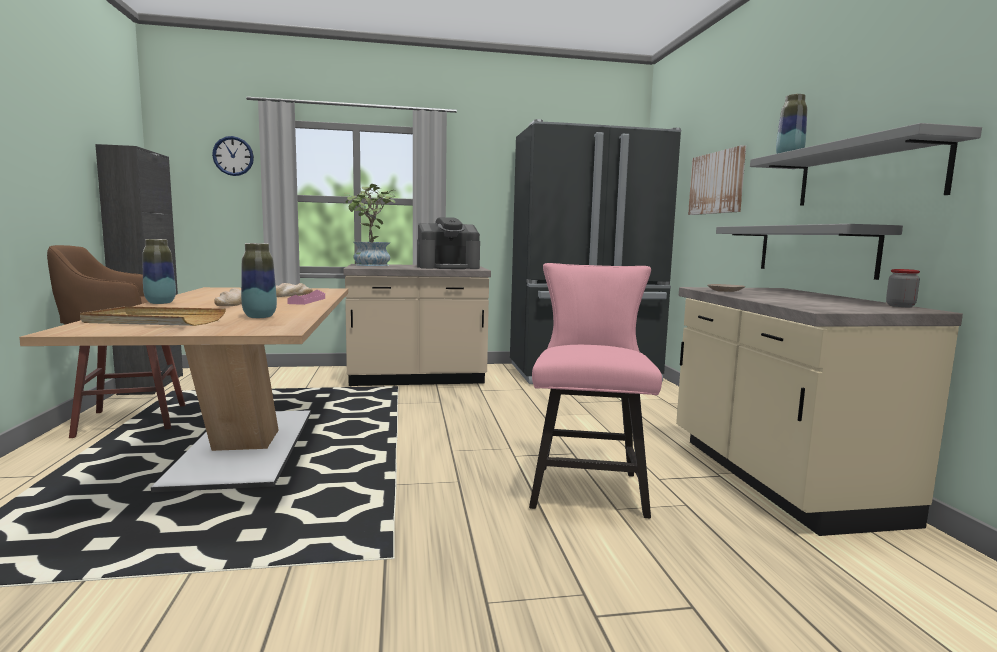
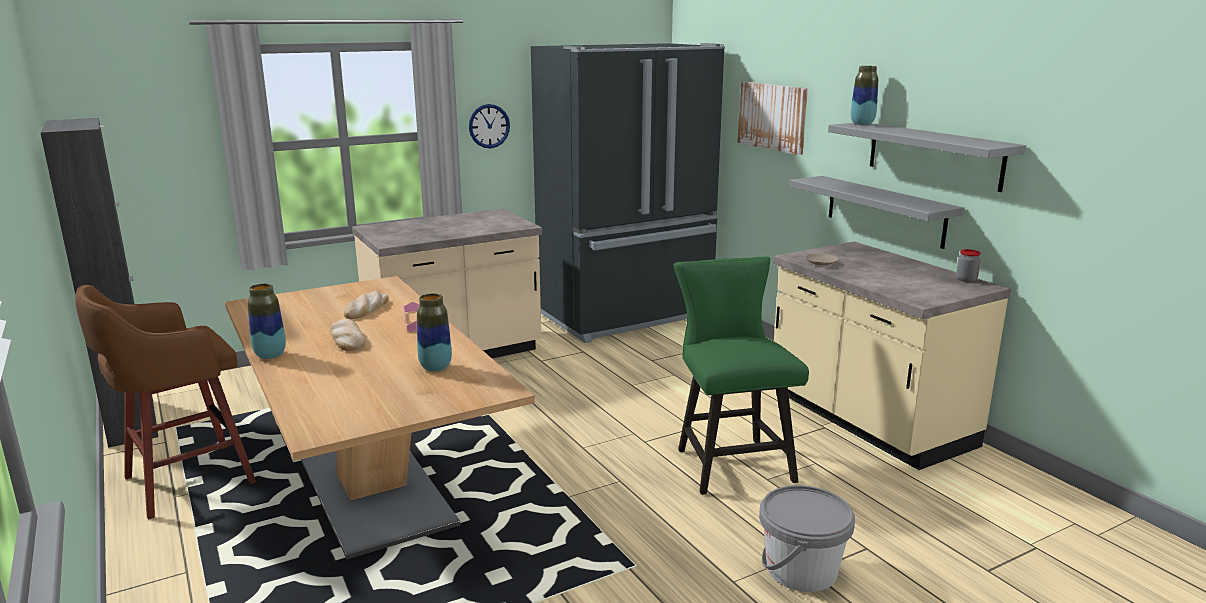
camera: 20 degrees left, 10 degrees up
(154, 321) = (353, 397): beige tray -> none
(233, 156) = (171, 99): wall clock -> wall clock (489, 126)
(371, 265) = (388, 230): potted plant -> none
(448, 267) = (484, 224): coffee machine -> none
(583, 611) = (801, 570): none -> grey bucket
(587, 486) = (730, 461): pink chair -> green chair

